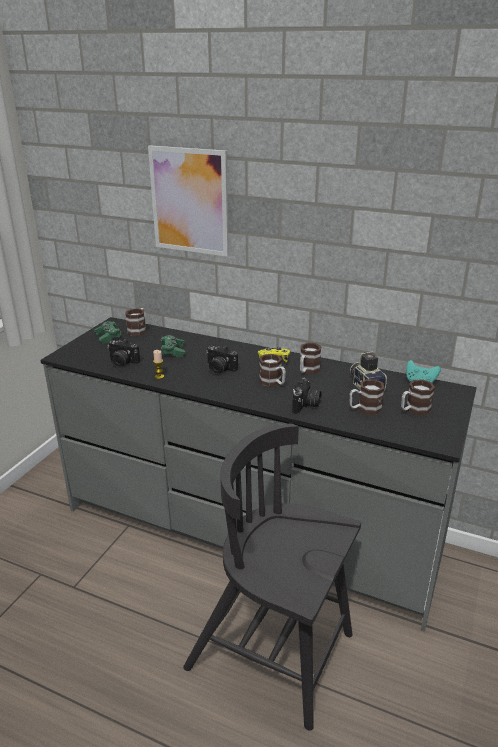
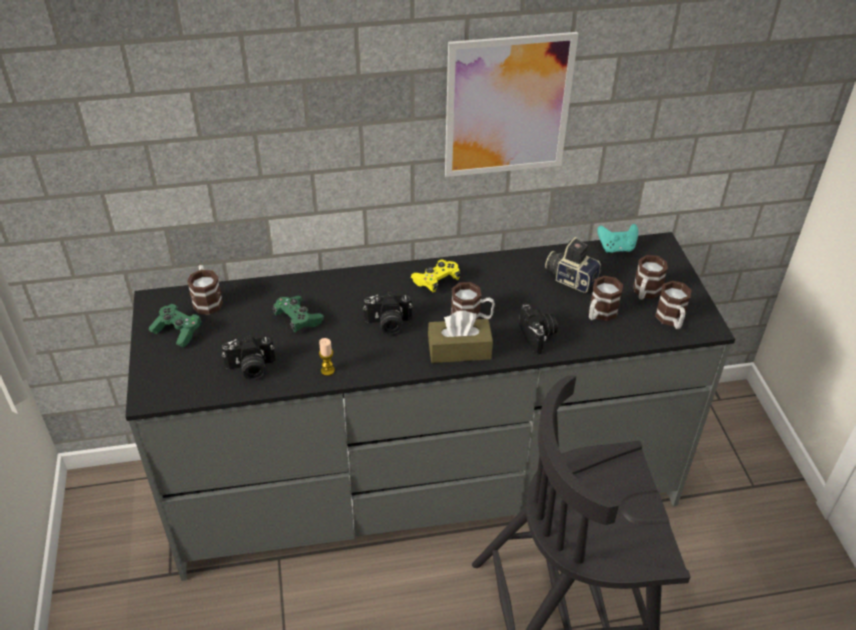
camera: 35 degrees left, 15 degrees up
(189, 201) = (265, 99): picture -> picture (507, 106)
(246, 394) = (459, 350): none -> brown tissue box
(307, 371) = (490, 281): mug -> mug (671, 320)

